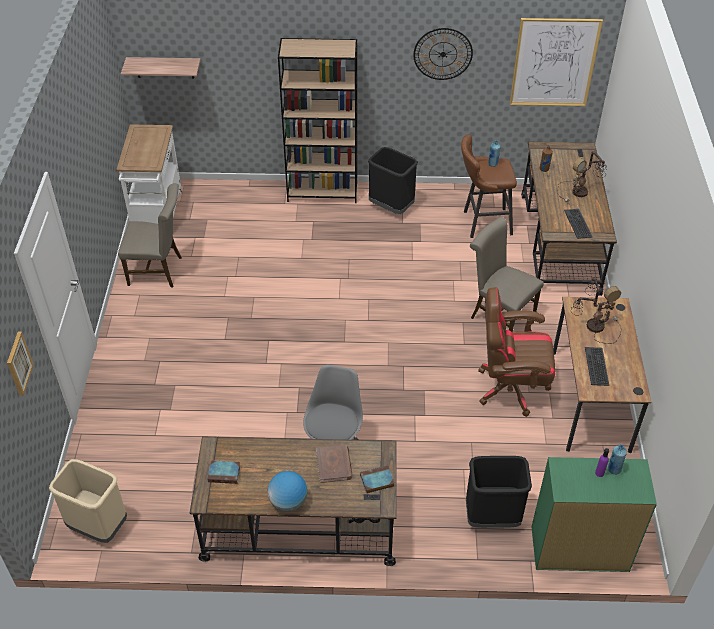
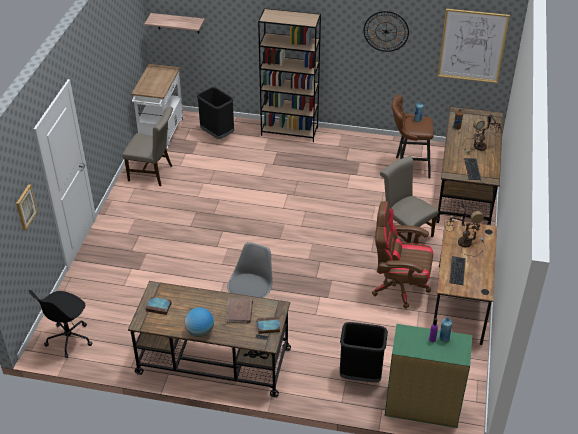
camera: 10 degrees right, 5 degrees down
(98, 526) = (68, 340): beige trash can -> black office chair
(391, 207) = (340, 148): black trash can -> black trash can (217, 134)

